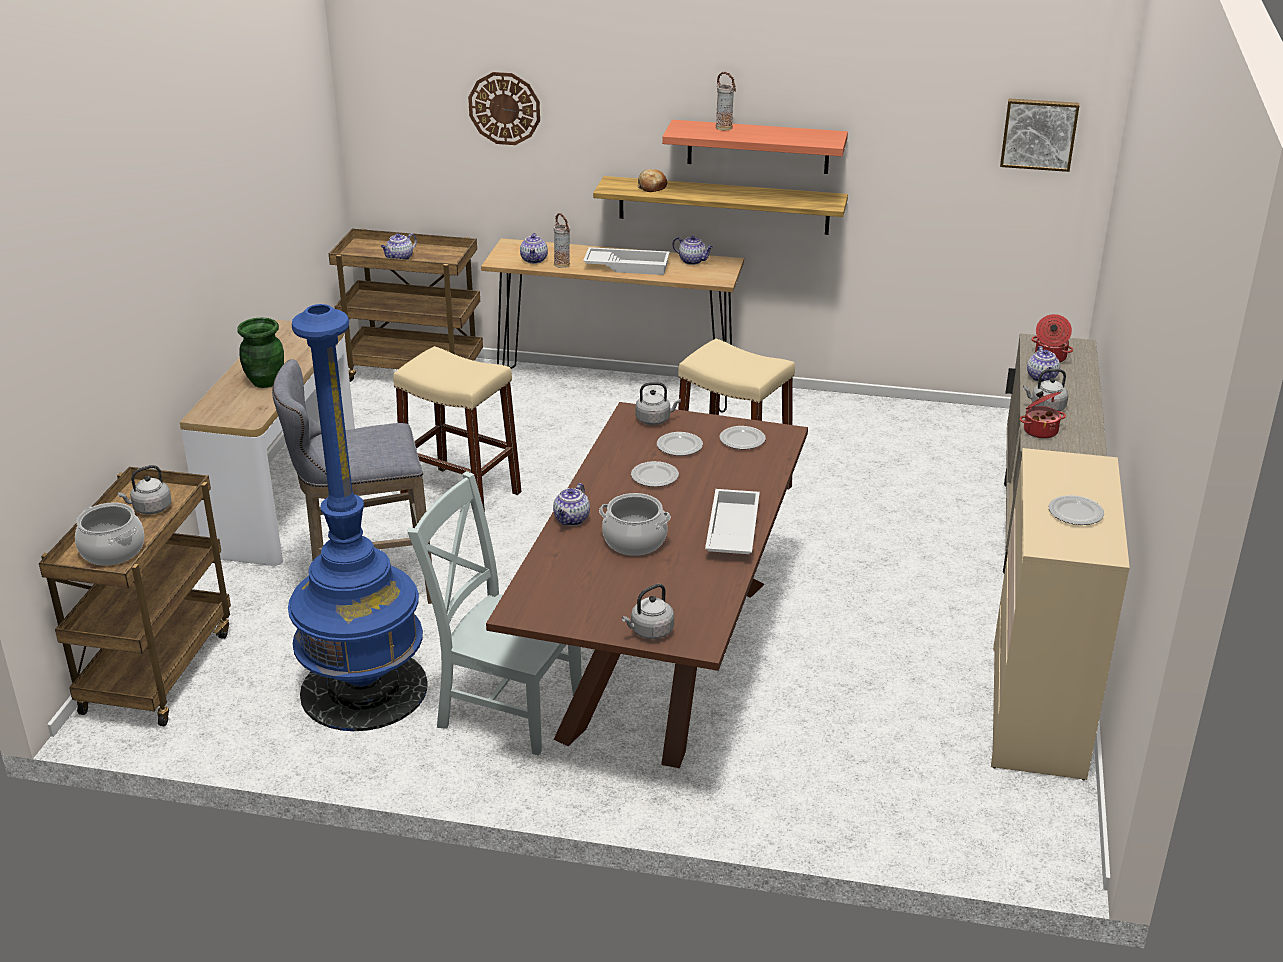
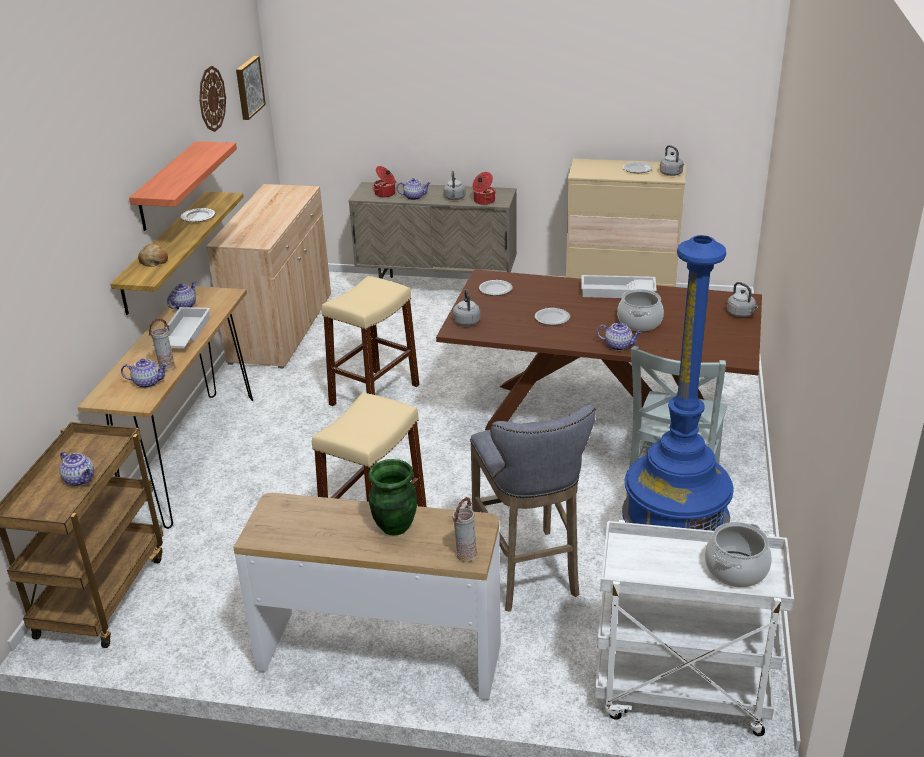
camera: 90 degrees left, 0 degrees up
(150, 509) = (656, 561): grey kettle -> grey kettle (672, 174)
(157, 669) = (679, 694): brown cart -> white cart
(504, 108) = (43, 270): wall clock -> wall clock (211, 98)
(680, 446) = (506, 311): plate -> plate (198, 217)
(724, 128) = (166, 178): vase -> vase (465, 555)
(896, 418) = (282, 328): none -> beige cabinet

